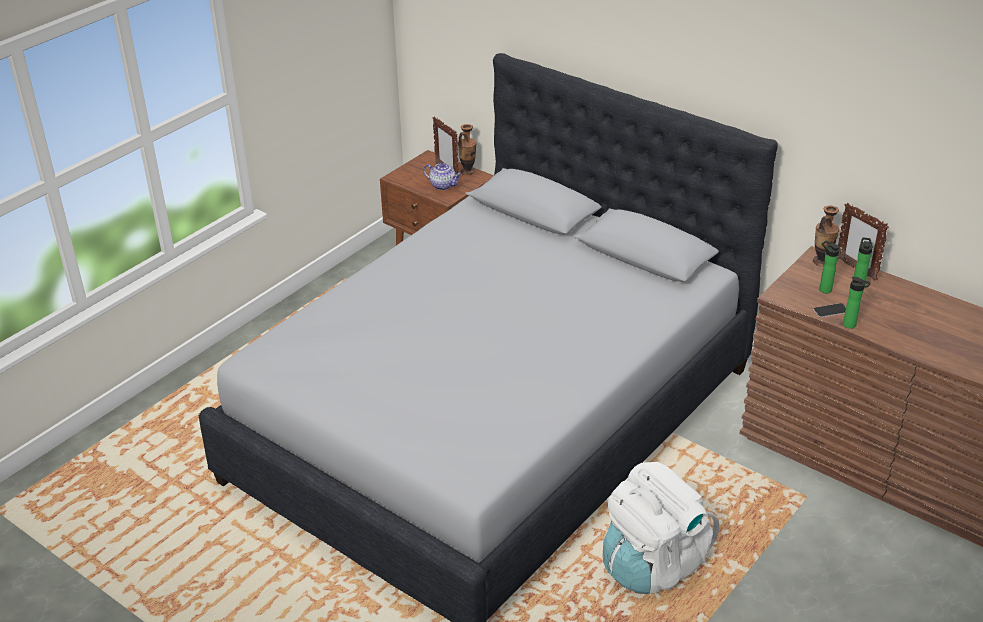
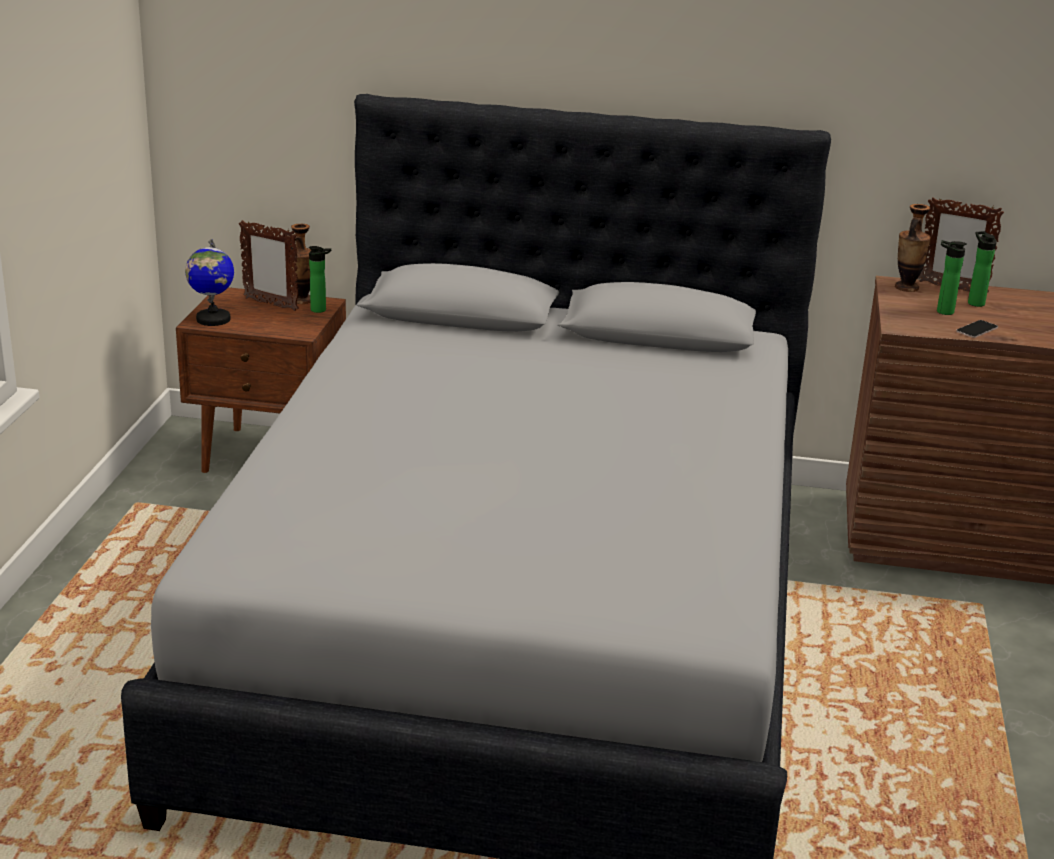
camera: 30 degrees left, 10 degrees down
(404, 177) = (213, 319): none -> globe
(443, 185) = (282, 320): teapot -> none
(653, 564) = (885, 735): white backpack -> none
(851, 325) = (1016, 339): bottle -> bottle (320, 310)

